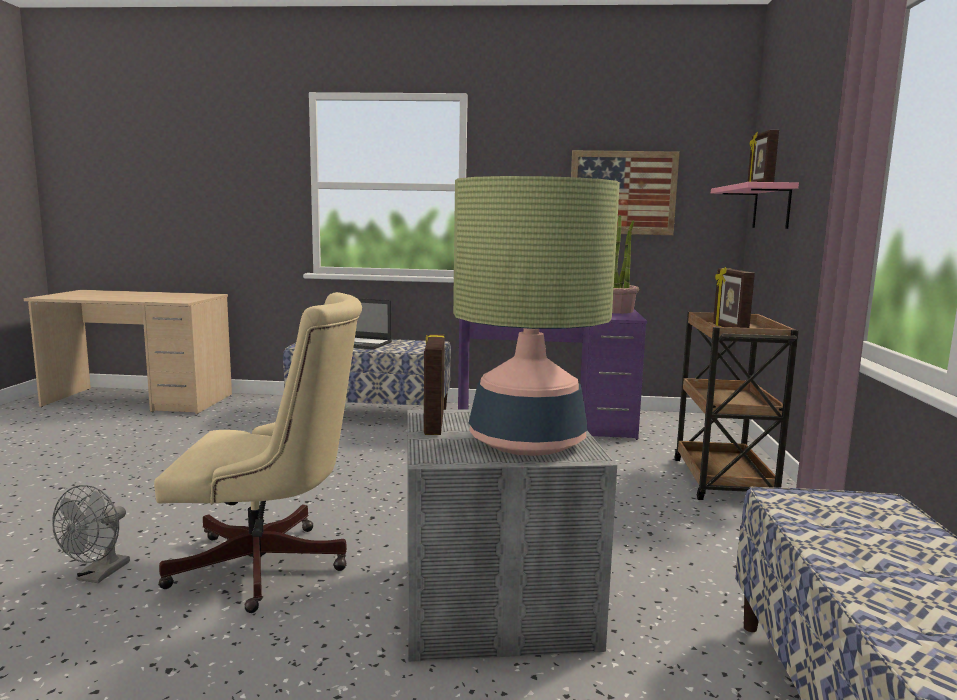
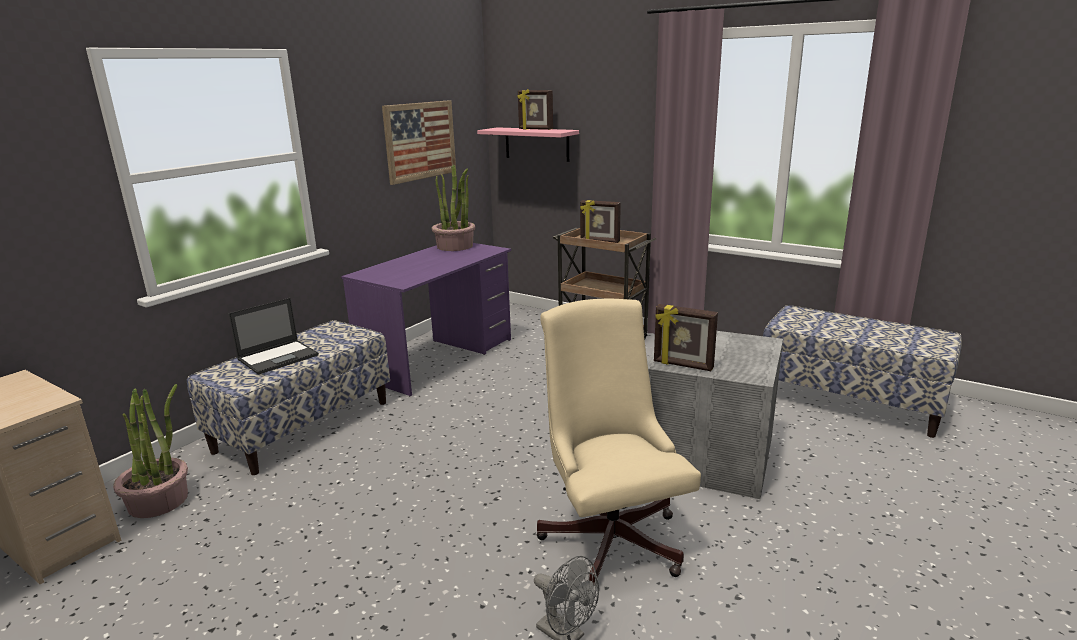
camera: 60 degrees left, 10 degrees up
(245, 409) = (159, 500): none -> potted plant
(270, 567) = (610, 535): beige office chair -> beige office chair turned 45 degrees counterclockwise
(527, 442) = (736, 349): table lamp -> none

